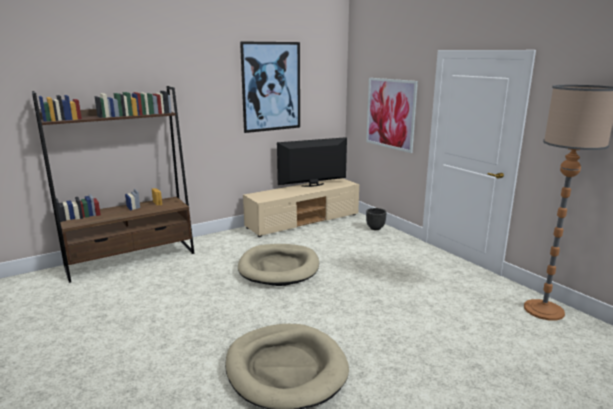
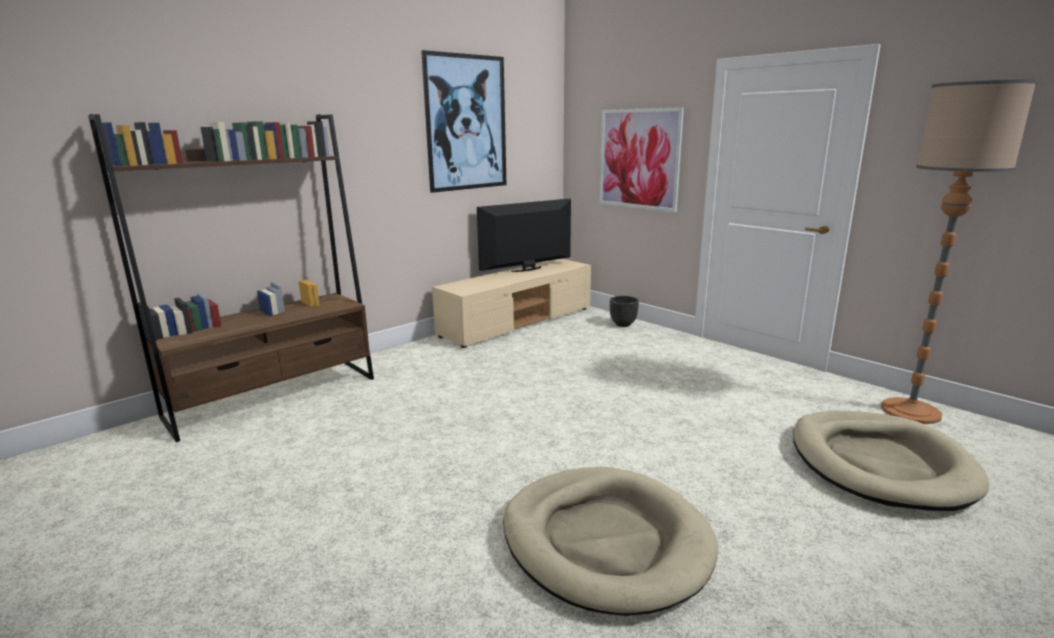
camera: 10 degrees left, 0 degrees up
(279, 267) = (515, 388): beige dog bed -> beige dog bed (879, 464)

